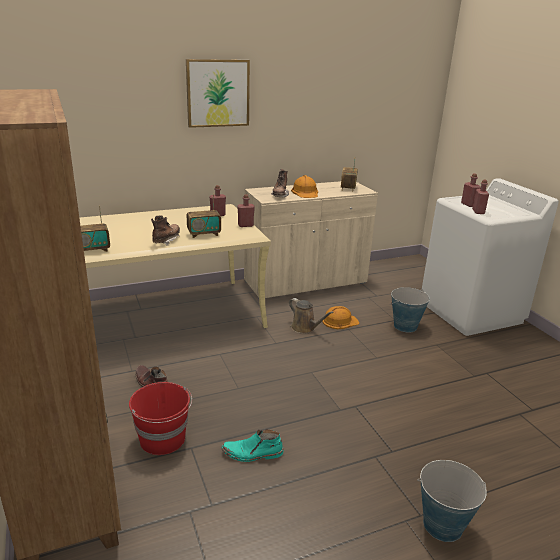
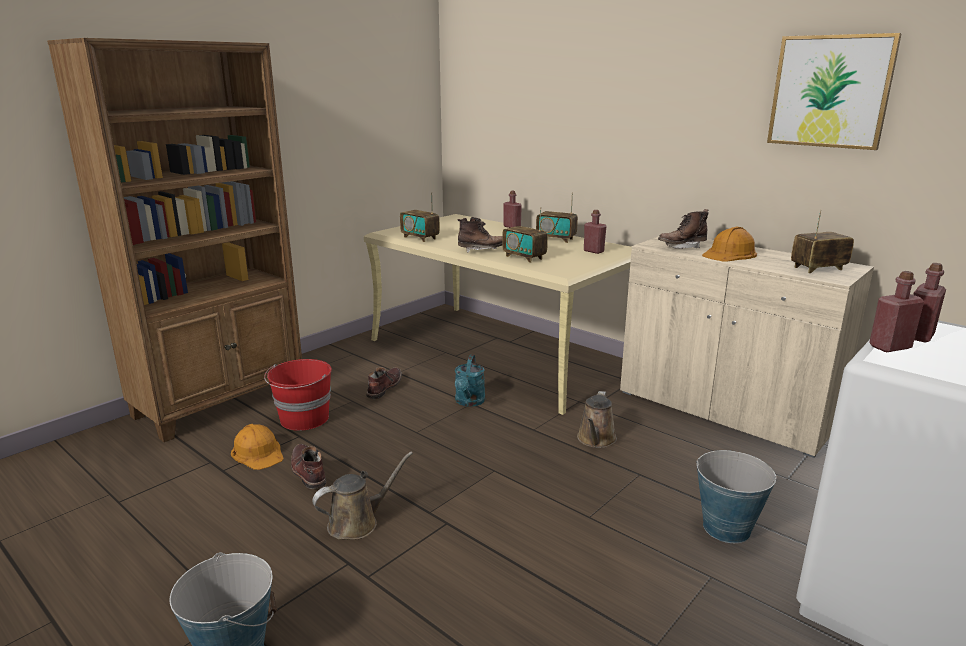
camera: 65 degrees right, 5 degrees down
(173, 215) = (556, 239): none -> radio
(217, 354) = (469, 402): none -> turquoise watering can
(218, 93) = (649, 89): picture -> picture (830, 91)
(245, 225) = (585, 266): red bottle -> red bottle (512, 227)
(252, 453) = (307, 472): turquoise boot -> brown boot
(334, 442) = (357, 523): none -> brown watering can
(339, 321) = (652, 462): orange hard hat -> orange hard hat (258, 452)

